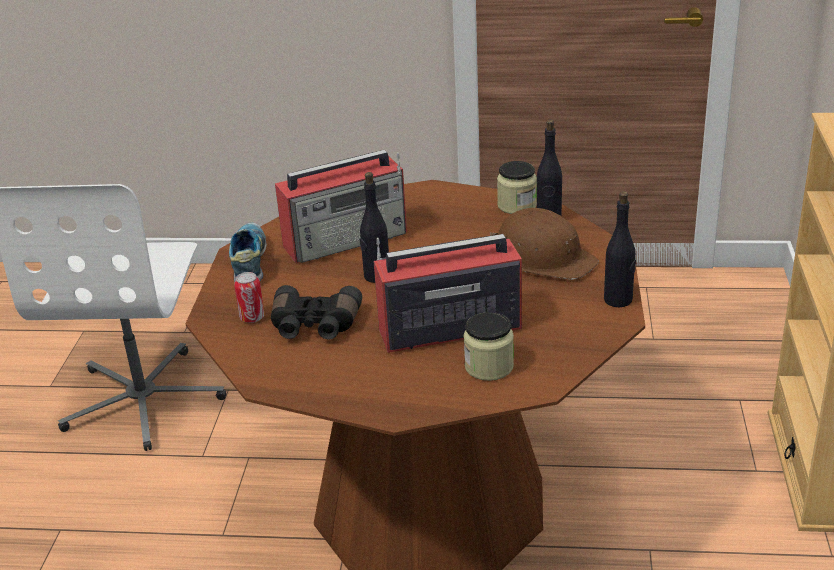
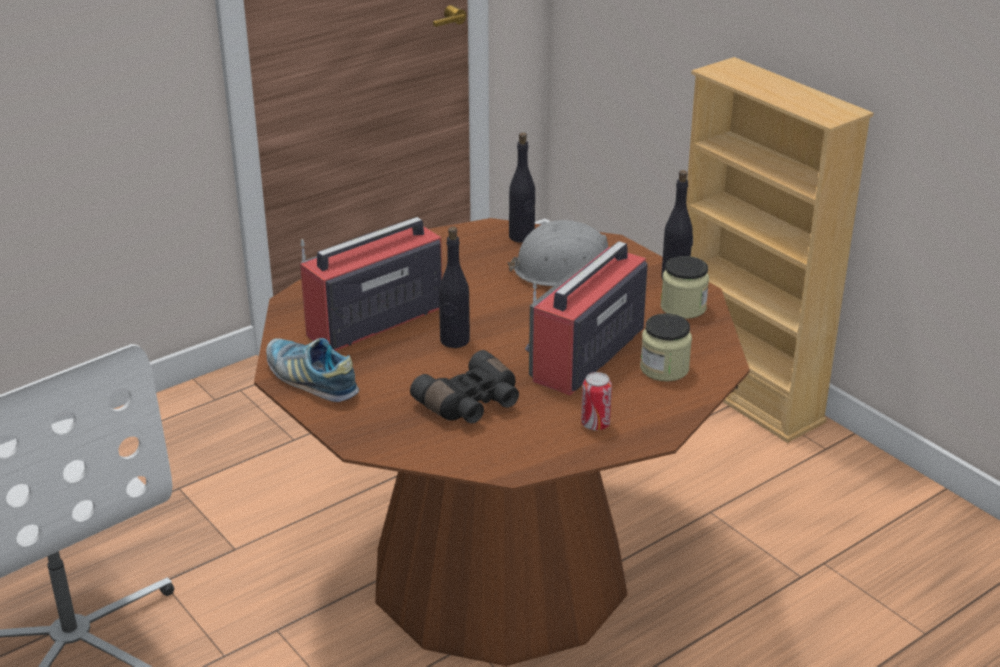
camera: 45 degrees left, 0 degrees up
(252, 318) = (402, 424): can -> can (595, 424)
(347, 239) = (373, 321): radio -> radio turned 150 degrees counterclockwise
(517, 205) = (477, 235): jar -> jar (683, 307)
(542, 257) = (567, 269): brown hard hat -> grey hard hat

